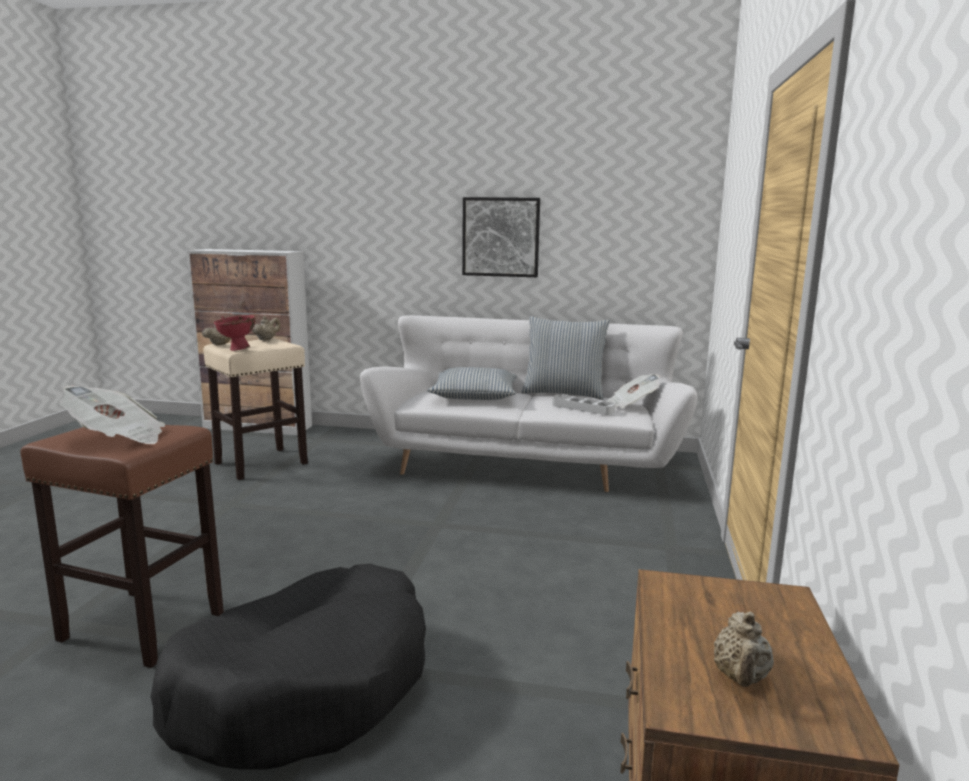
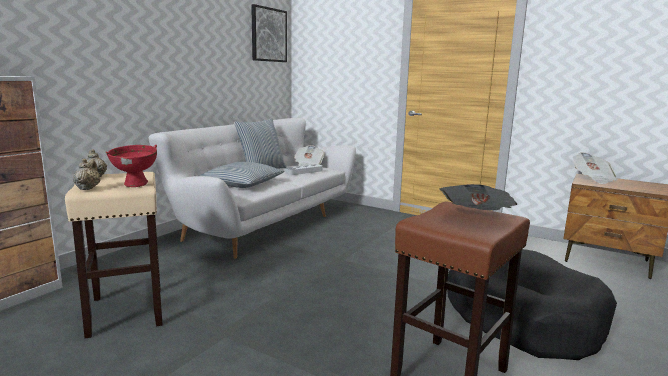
camera: 70 degrees left, 0 degrees up
(501, 237) = (194, 63): picture -> picture (268, 35)
(740, 678) = (640, 186): beige teapot -> none
(743, 603) = (593, 179): none -> newspaper

